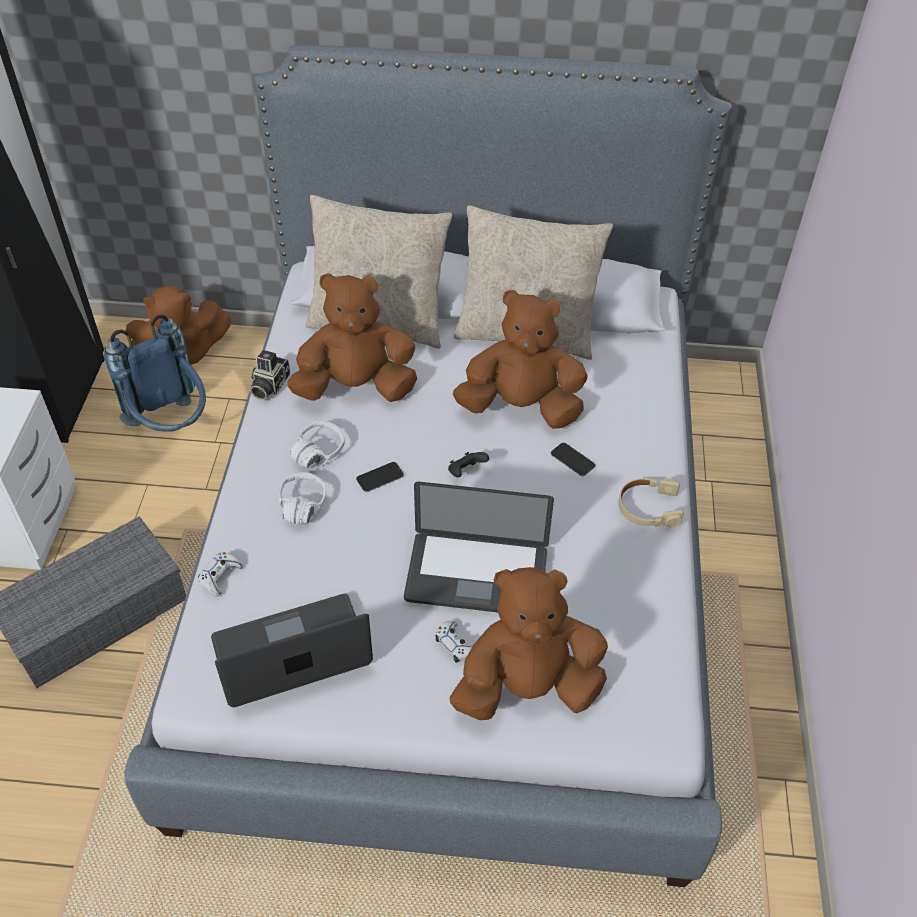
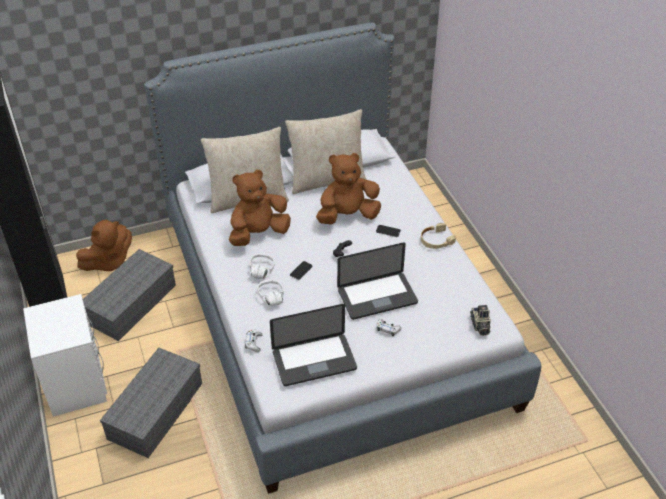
camera: 25 degrees left, 5 degrees down
(173, 427) = (131, 302): blue backpack -> grey storage box
(269, 385) = (211, 248): camera -> camera (479, 326)
(291, 652) = (314, 361): laptop -> laptop turned 150 degrees counterclockwise
(527, 687) = (430, 334): brown plush toy -> none

